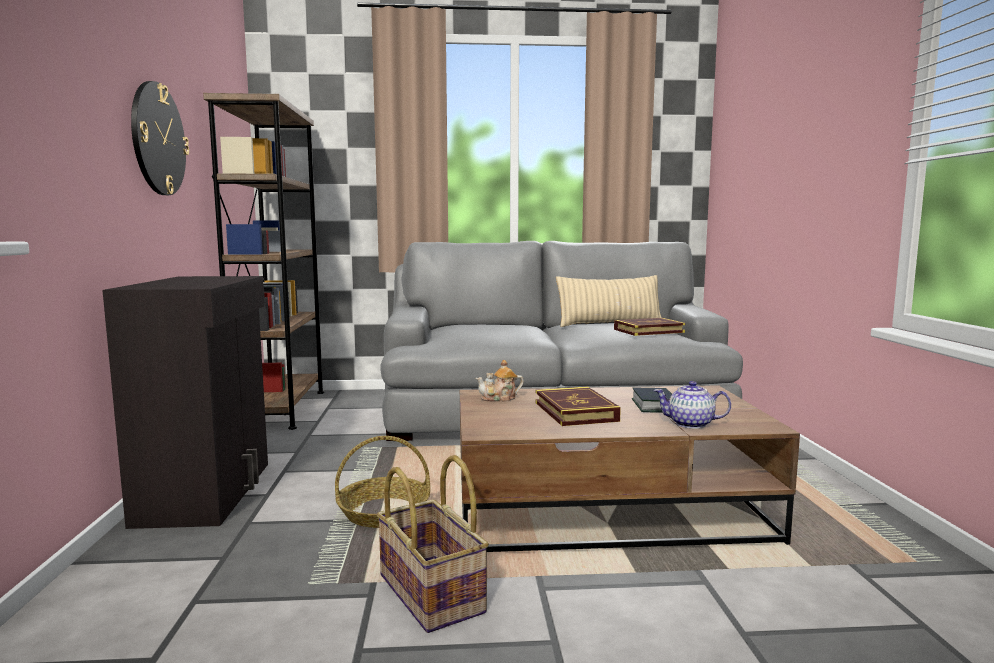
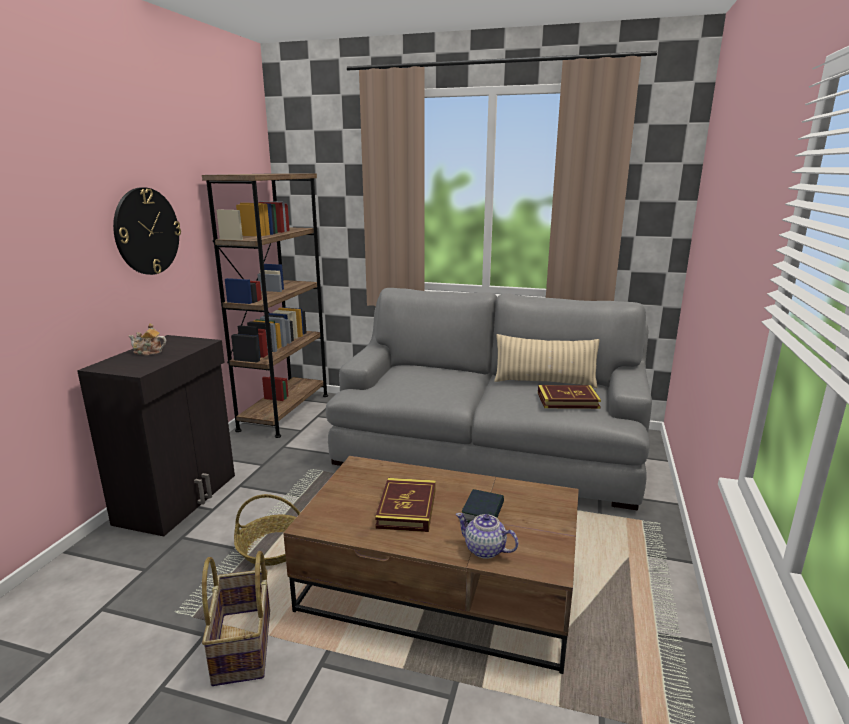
camera: 20 degrees right, 10 degrees up
(500, 398) = (366, 475): teapot -> teapot (148, 352)

